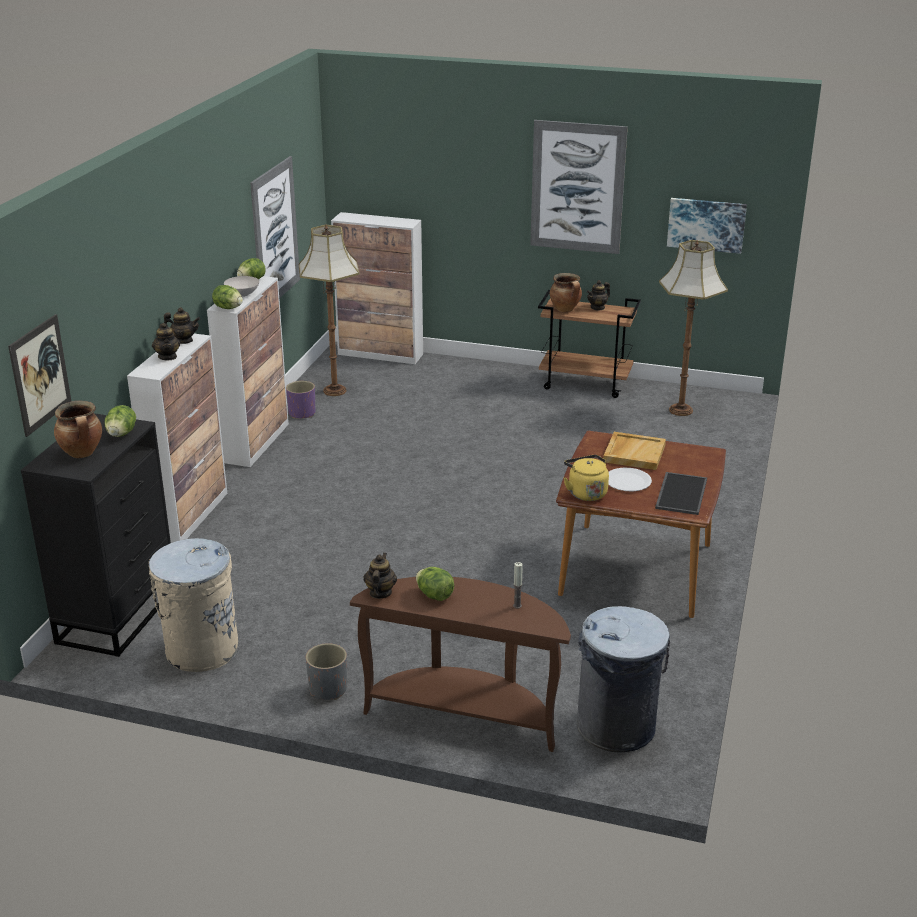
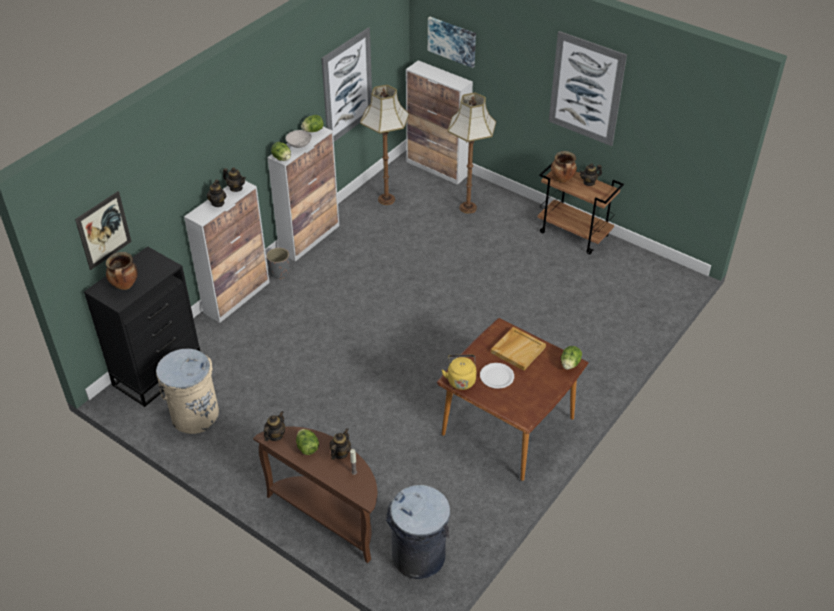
camera: 20 degrees right, 15 degrees up
(121, 434) = (156, 272): lettuce -> lettuce (570, 364)
(302, 413) = (353, 217): purple planter -> none
(328, 689) = (255, 470): grey planter -> grey planter (279, 272)
(484, 591) = (340, 453): none -> teapot
(680, 493) = (527, 398): tray -> none
(681, 410) = (632, 279): floor lamp -> floor lamp (468, 208)
(706, 224) = (679, 143): picture -> picture (452, 41)

